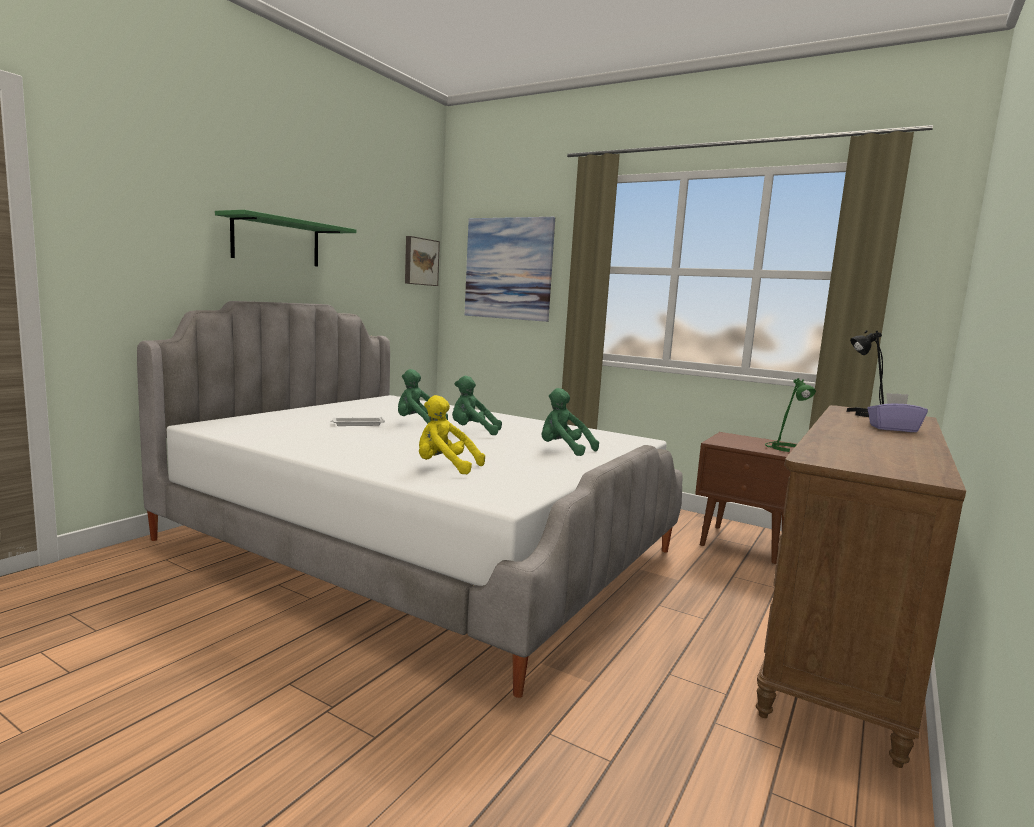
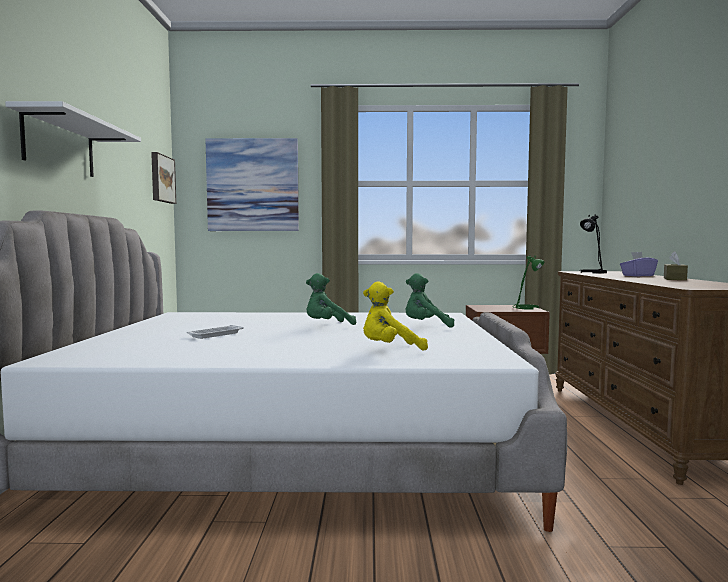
camera: 30 degrees left, 5 degrees down
(276, 241) = (59, 145): green shelf -> white shelf
(417, 423) = (264, 327): green plush toy -> none
(910, 442) = (674, 279): none -> brown tissue box

